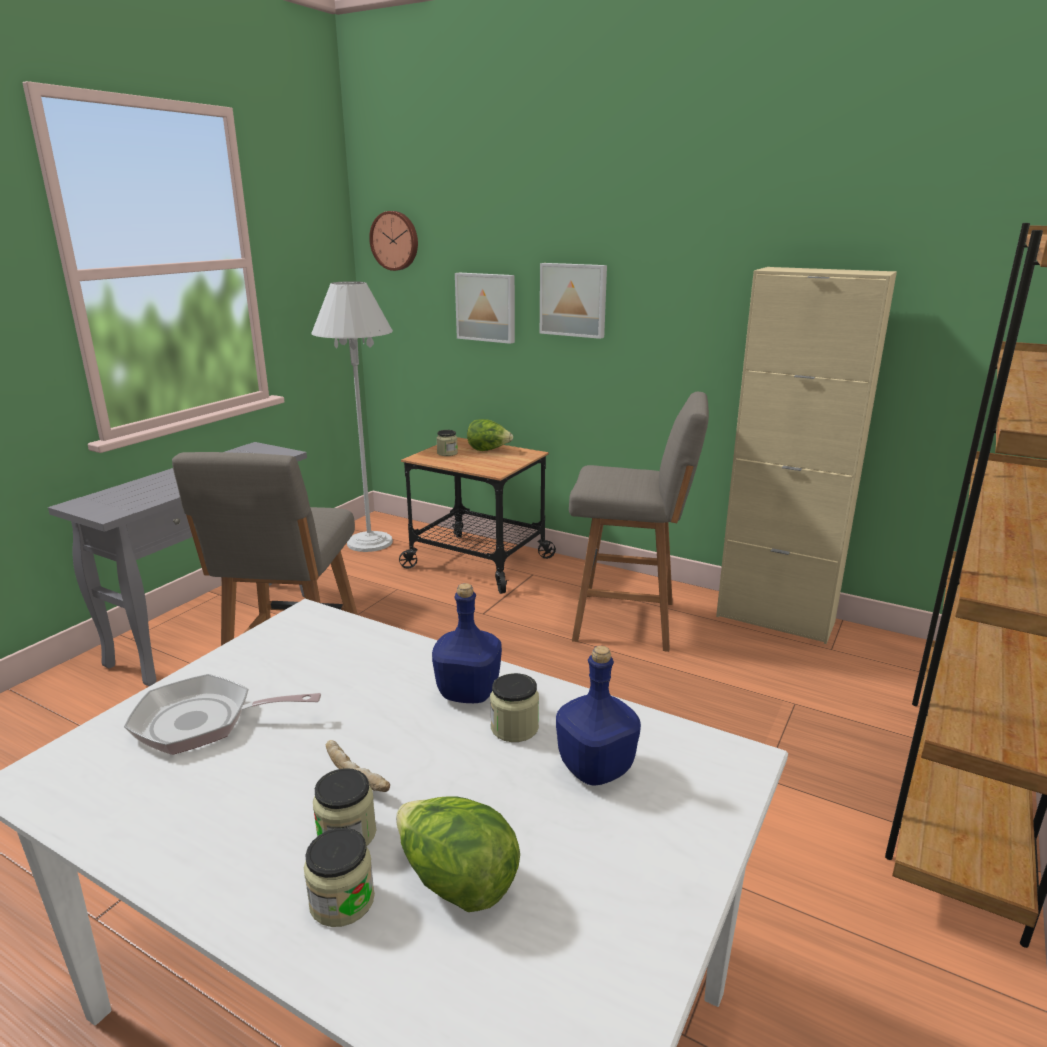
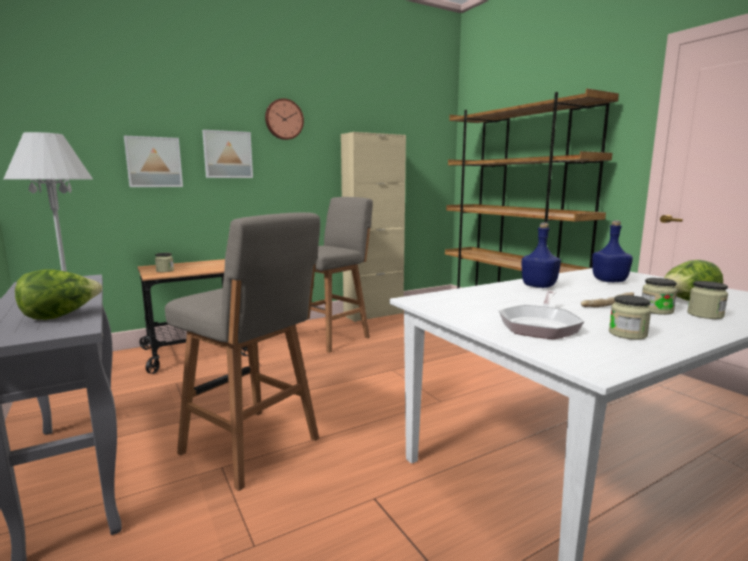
camera: 60 degrees left, 10 degrees down
(395, 241) = (45, 107): wall clock -> wall clock (283, 119)
(488, 450) = (187, 265): lettuce -> lettuce (61, 316)
(514, 728) = (574, 285): jar -> jar (627, 334)

